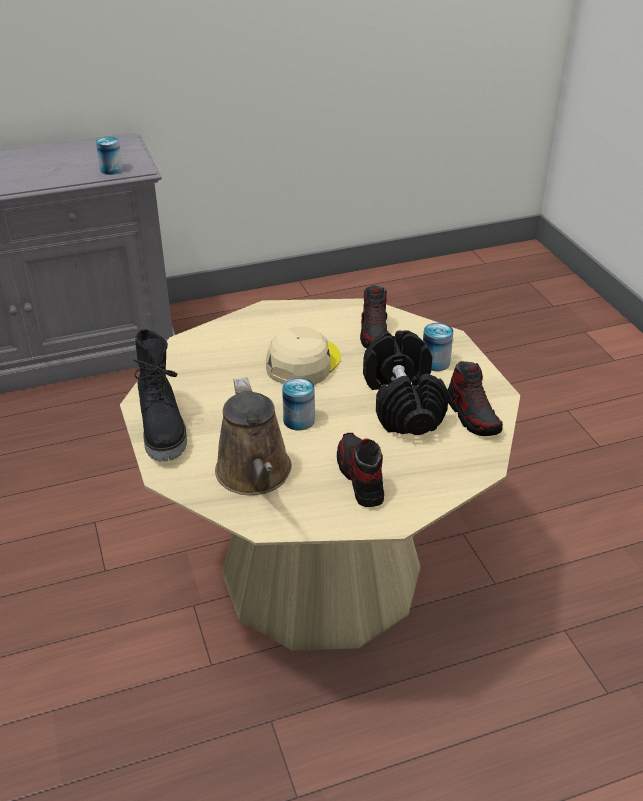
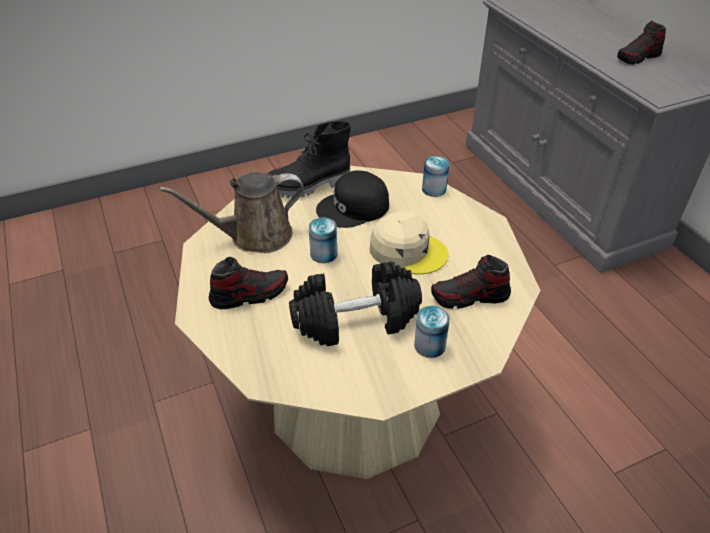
camera: 85 degrees right, 5 degrees up
(111, 170) = (646, 85): can -> can (434, 189)
(219, 394) = (354, 208): none -> black cap
(472, 415) = (341, 374): shoe -> shoe (638, 57)

